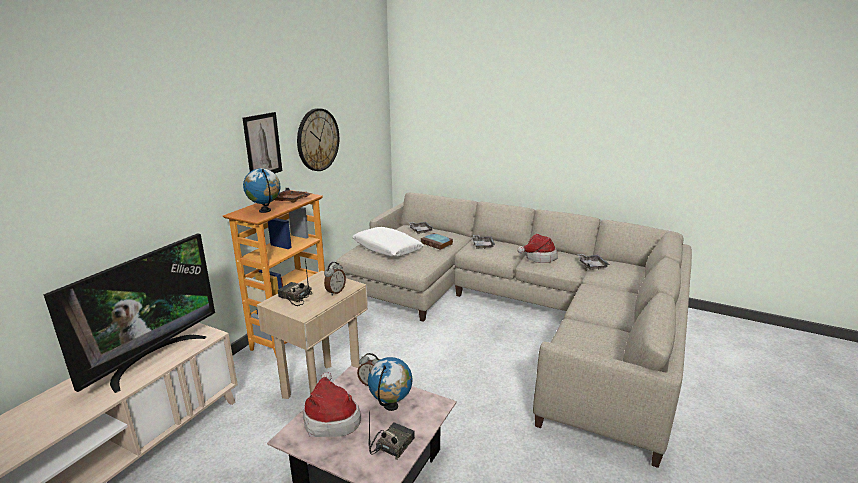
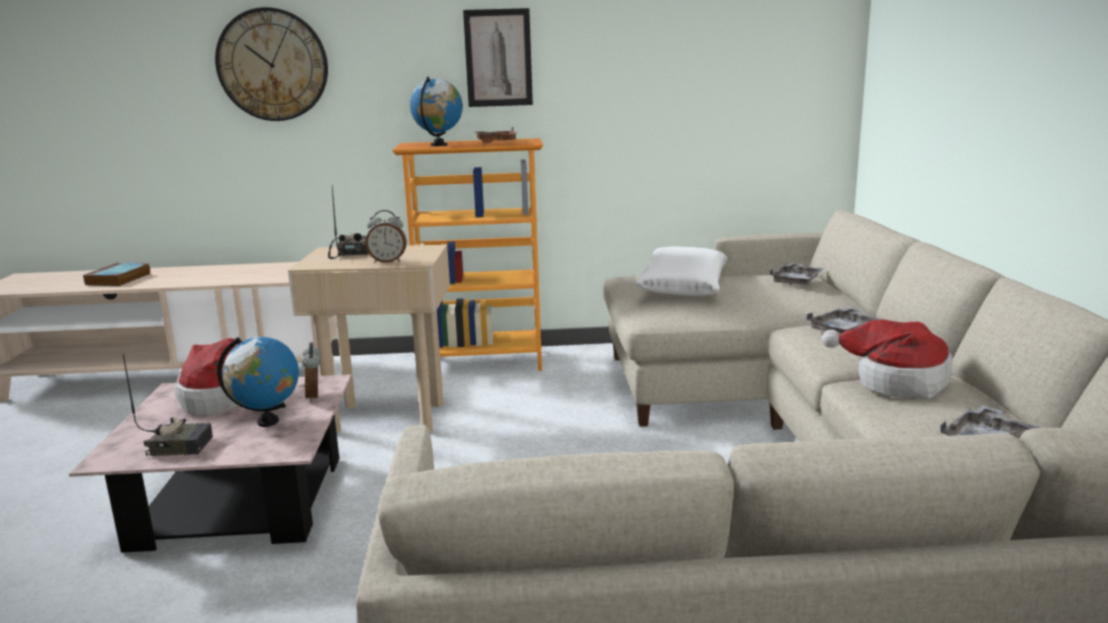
camera: 60 degrees right, 5 degrees down
(152, 358) = (235, 275): television -> none
(317, 140) = (627, 68): wall clock -> wall clock (272, 65)
(437, 243) = (768, 302): book -> book (118, 279)

